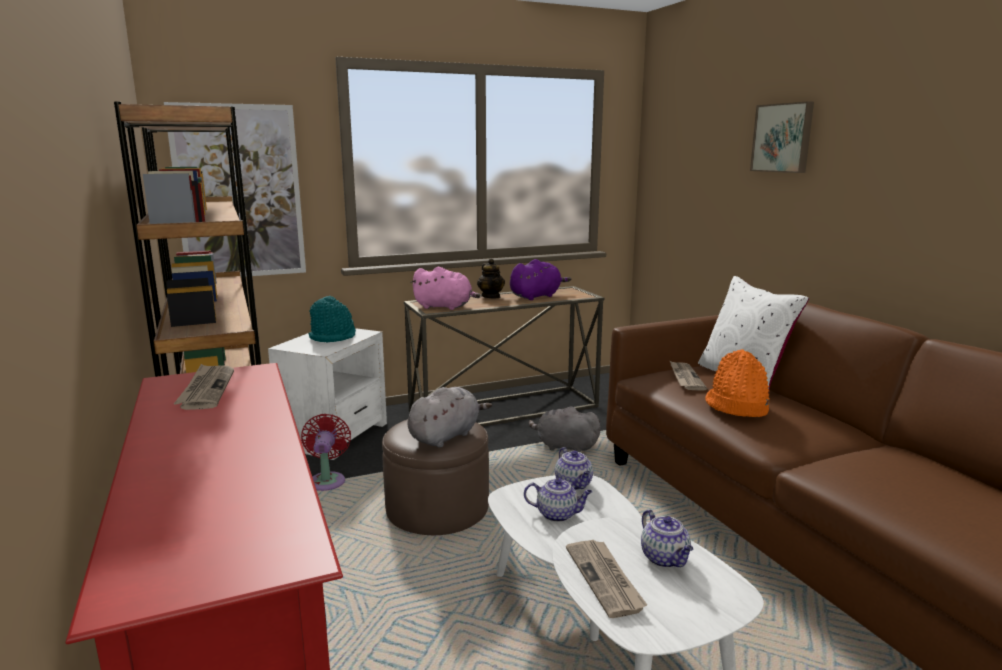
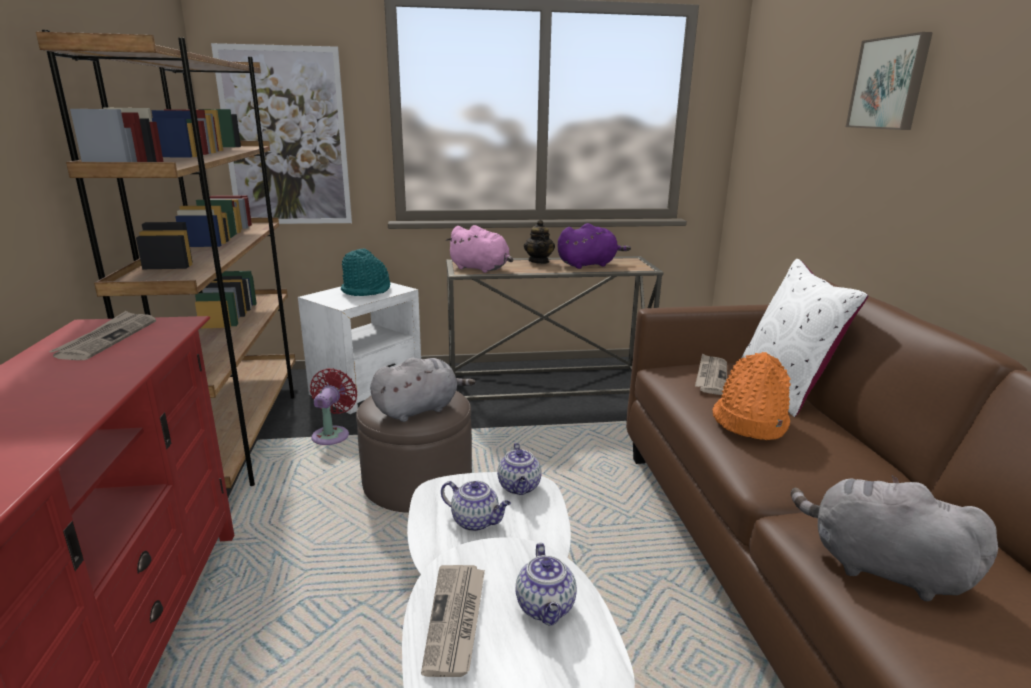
camera: 15 degrees right, 5 degrees up
(564, 446) = (587, 432): grey plush toy -> grey plush toy (879, 568)

